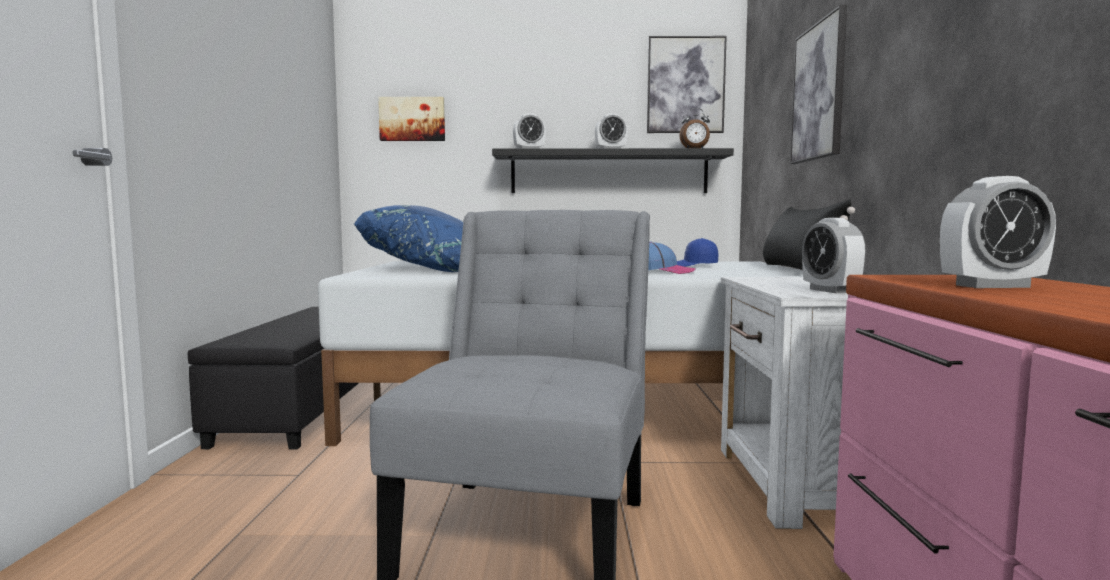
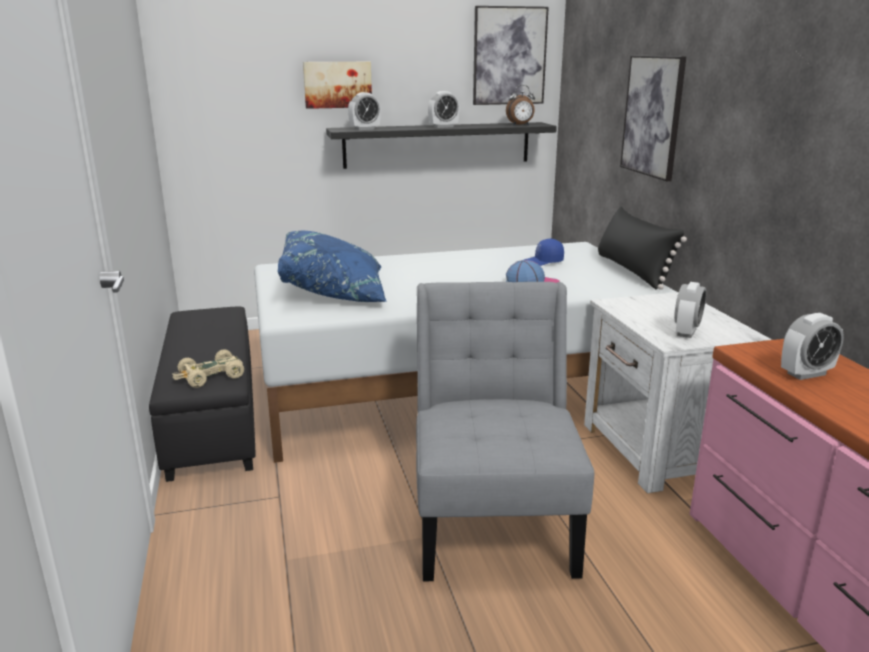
camera: 15 degrees left, 15 degrees up
(274, 337) = (210, 376): none -> beige toy car
(412, 119) = (235, 94): picture -> picture (337, 84)
(830, 291) = (686, 332): alarm clock -> alarm clock turned 120 degrees counterclockwise

